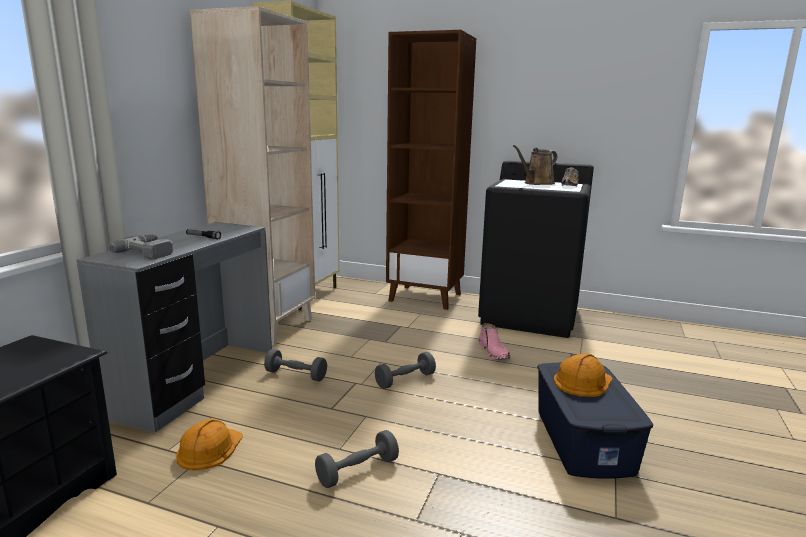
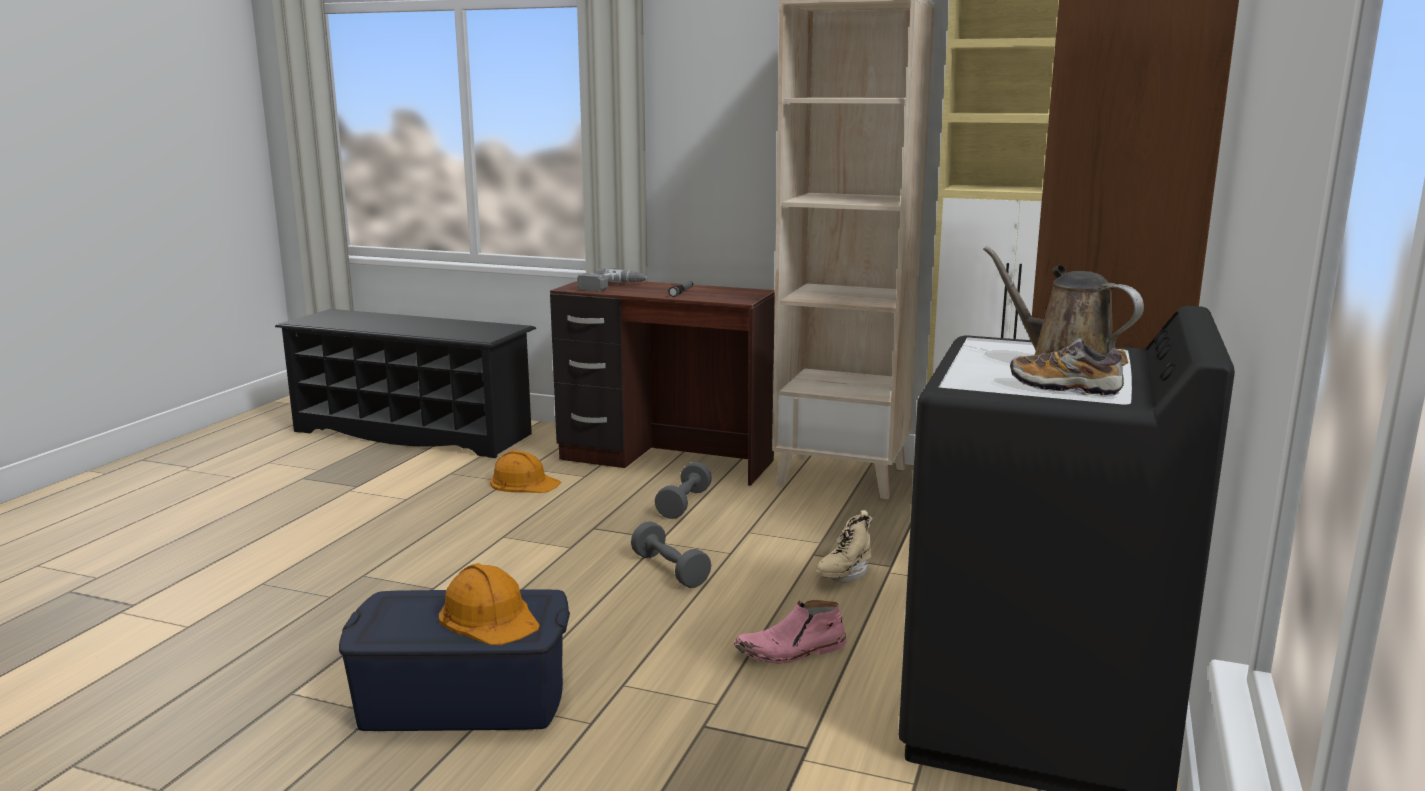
camera: 90 degrees right, 0 degrees up
(198, 381) = (665, 461): grey desk -> brown desk
(357, 471) = (458, 547): grey dumbbell -> none
(411, 336) = (843, 574): none -> beige boot

